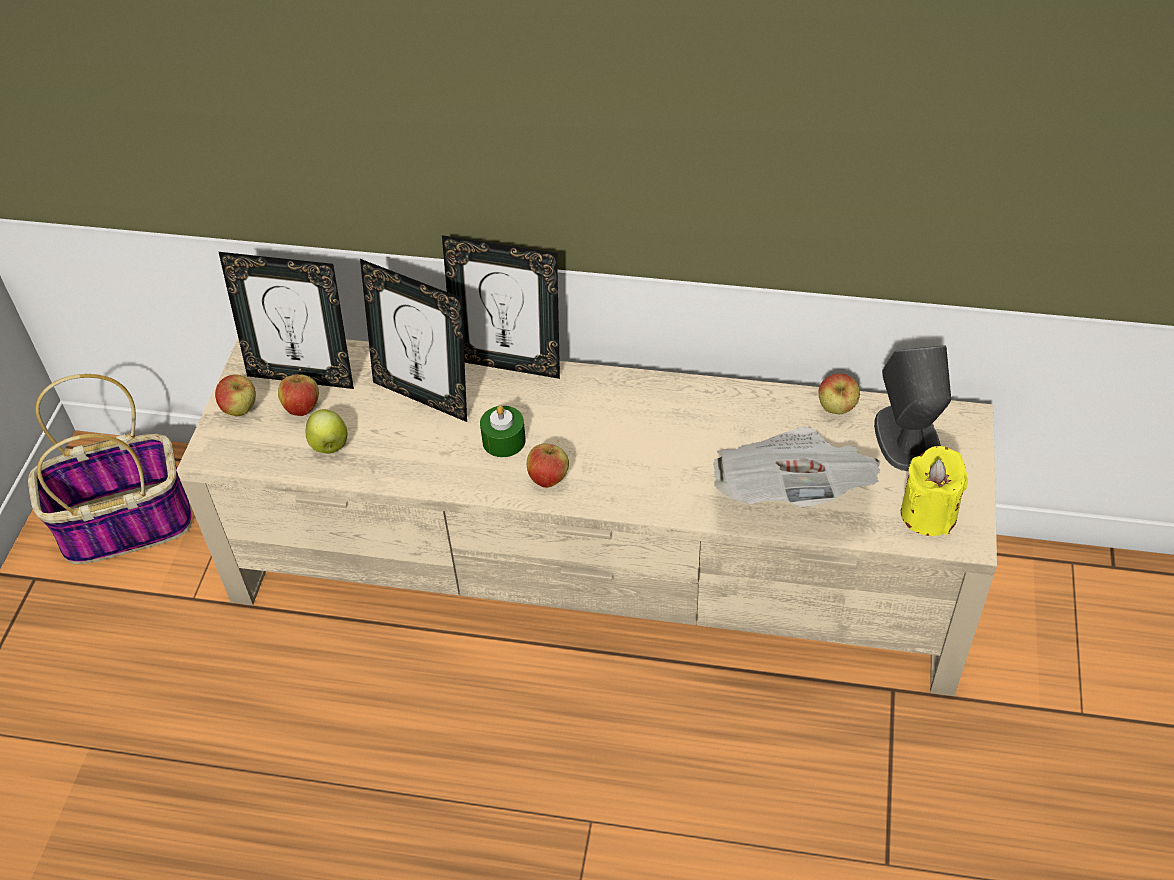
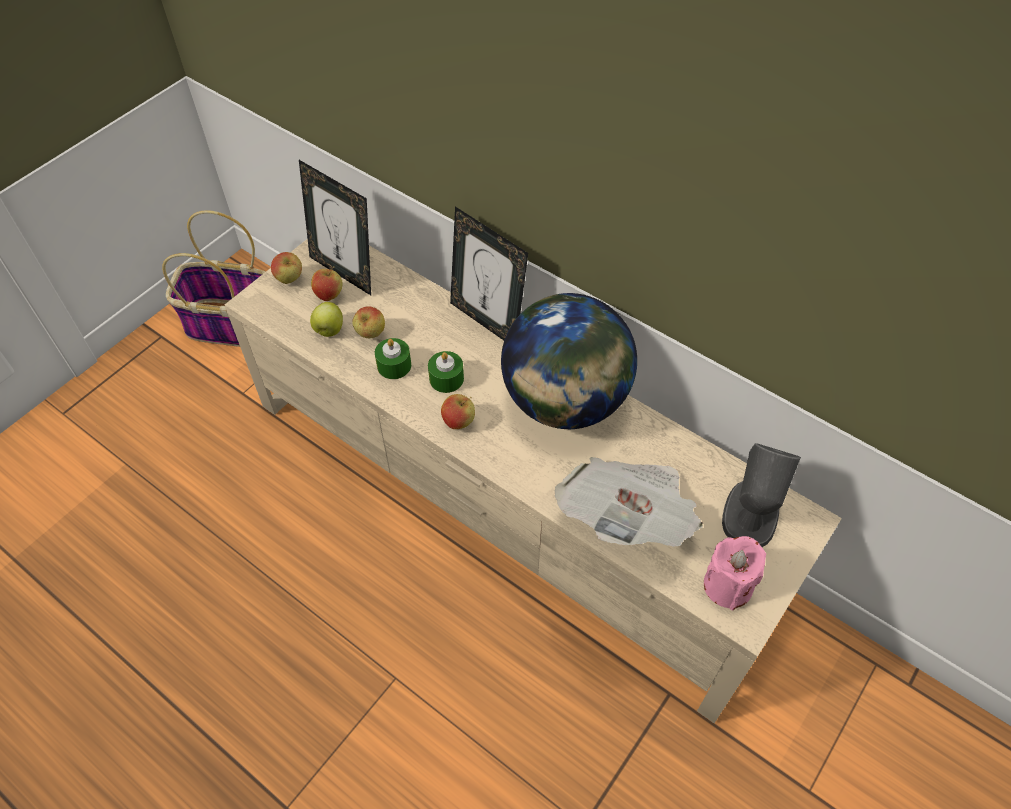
camera: 25 degrees right, 5 degrees up
(424, 395) = (414, 321): picture frame -> none
(434, 451) = (394, 365): none -> green candle
(650, 410) = (565, 401): none -> globe
(836, 409) = (708, 465): apple -> apple (371, 334)
(928, 514) = (727, 585): yellow candle -> pink candle

